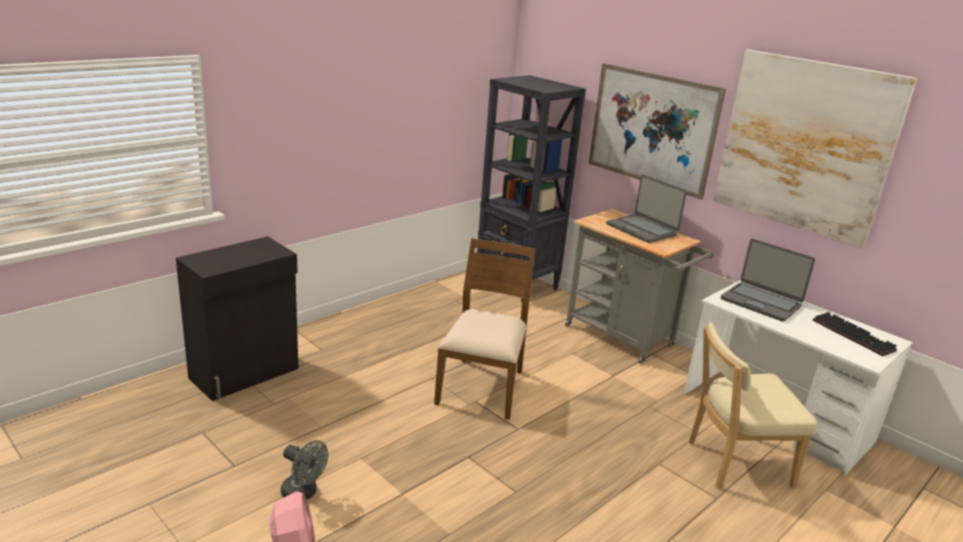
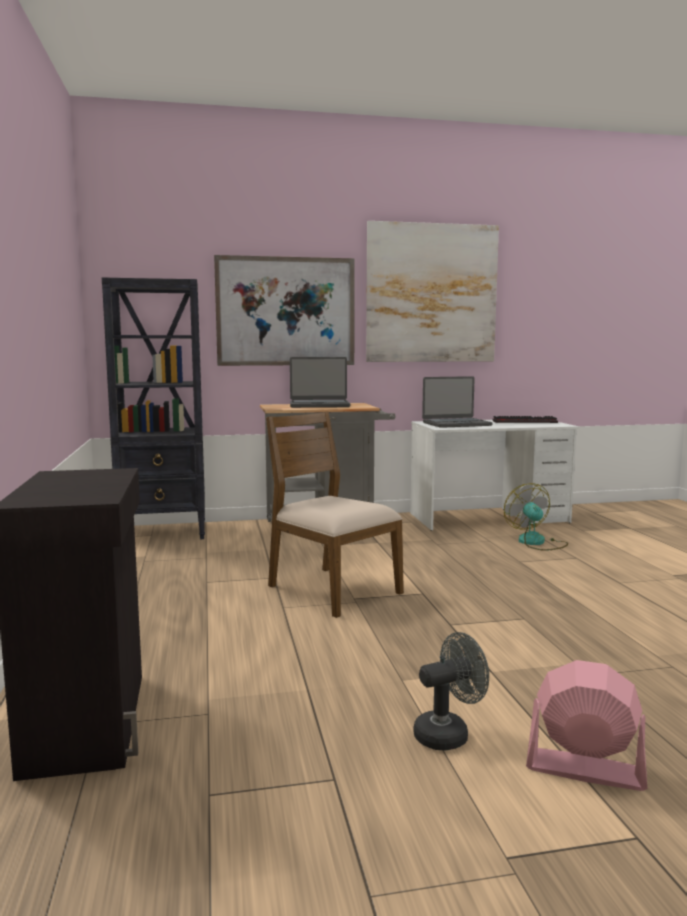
camera: 55 degrees left, 15 degrees down
(733, 463) = (536, 542): beige chair -> fan

